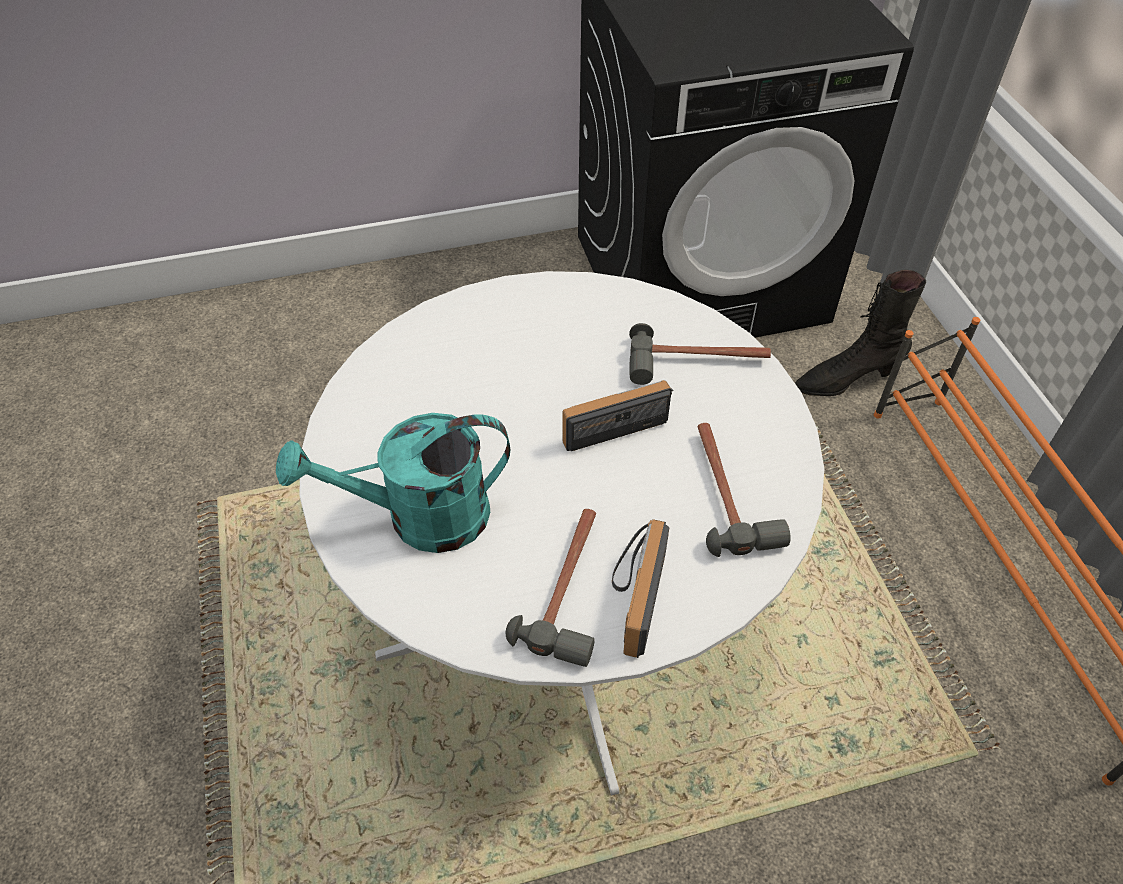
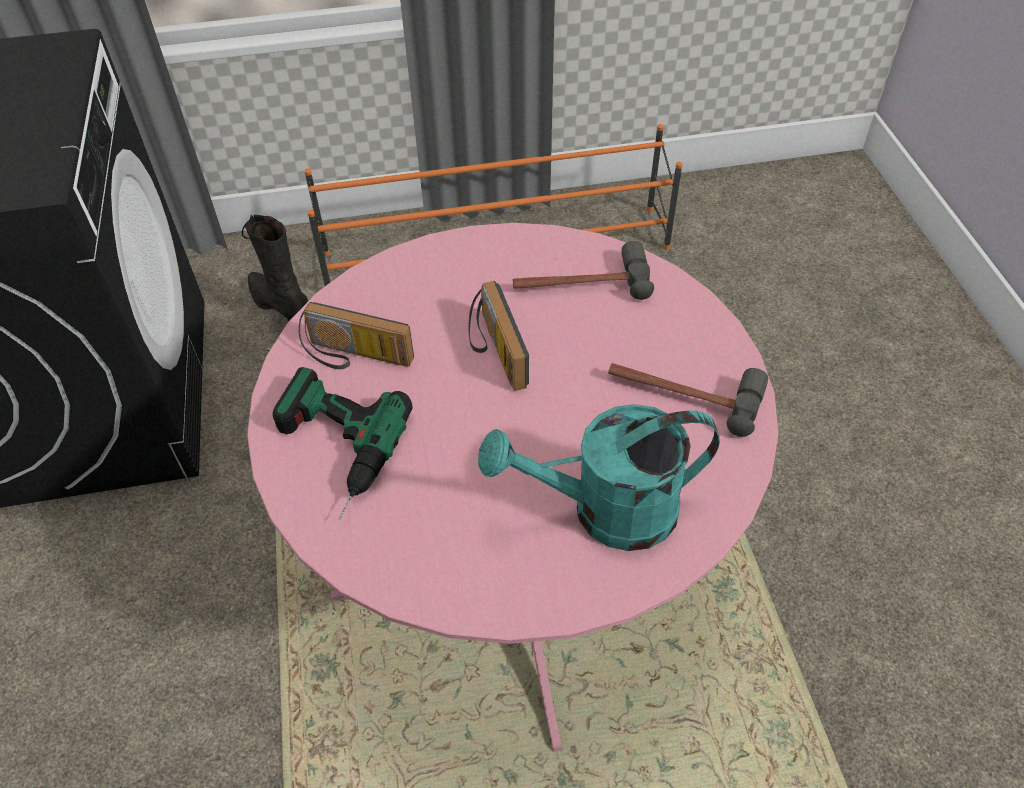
camera: 85 degrees left, 0 degrees up
(420, 518) = (606, 511): turquoise watering can -> turquoise watering can turned 90 degrees clockwise
(486, 325) = (330, 452): none -> power drill
(562, 614) = (515, 565): white dining table -> pink dining table
(632, 595) = (688, 353): radio -> radio (354, 357)
(698, 362) = (423, 285): hammer -> none
(845, 380) = (281, 308): black boot -> black boot turned 150 degrees clockwise

